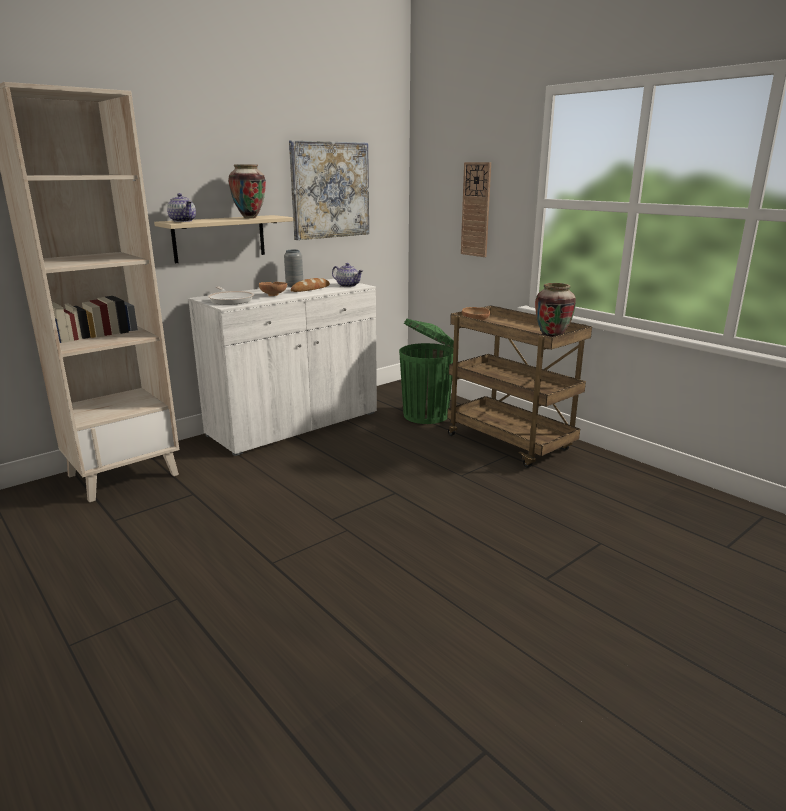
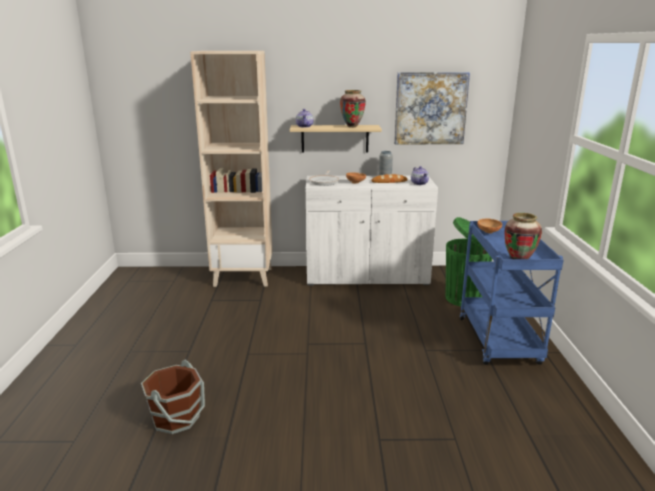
camera: 40 degrees right, 0 degrees up
(291, 690) = (177, 418): none -> brown bucket
(476, 210) = (540, 135): wall clock -> none
(511, 443) = (499, 342): brown cart -> blue cart

